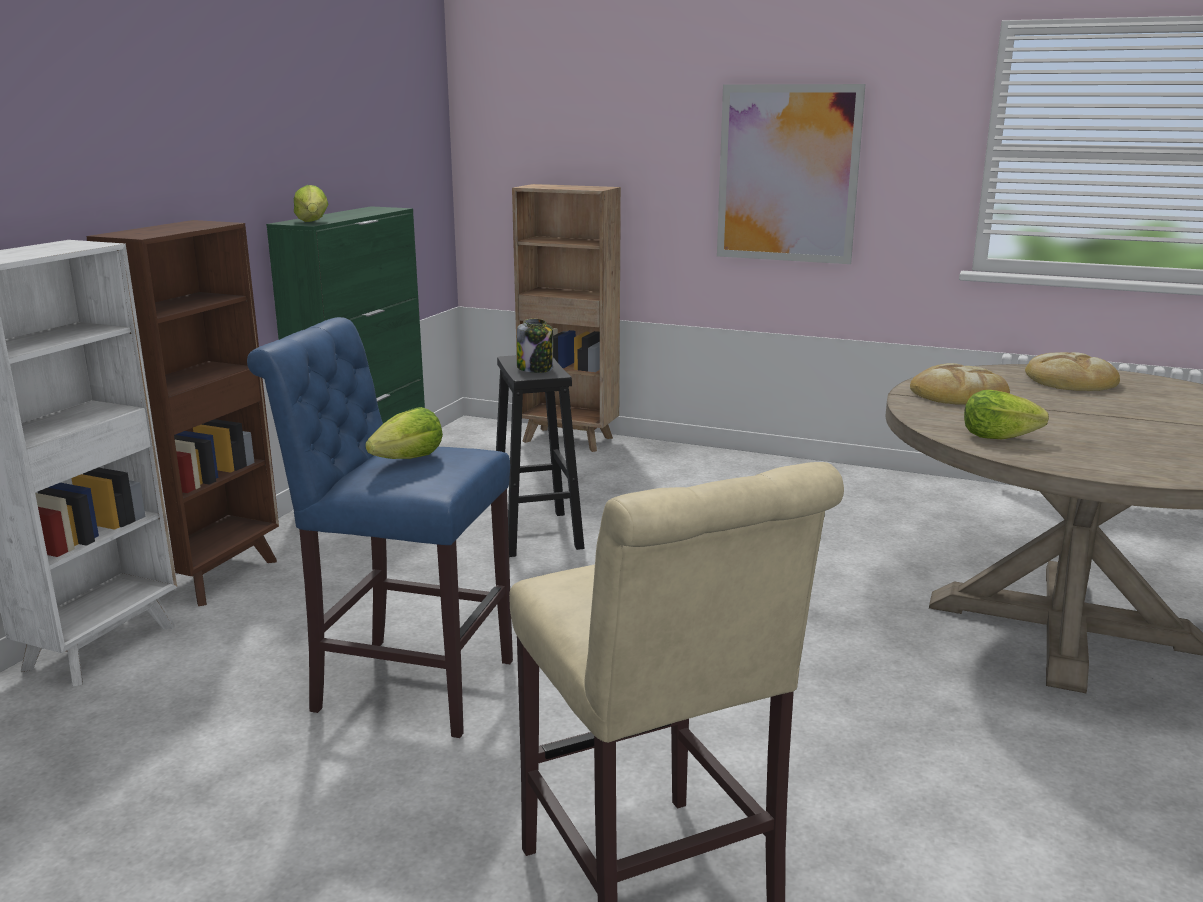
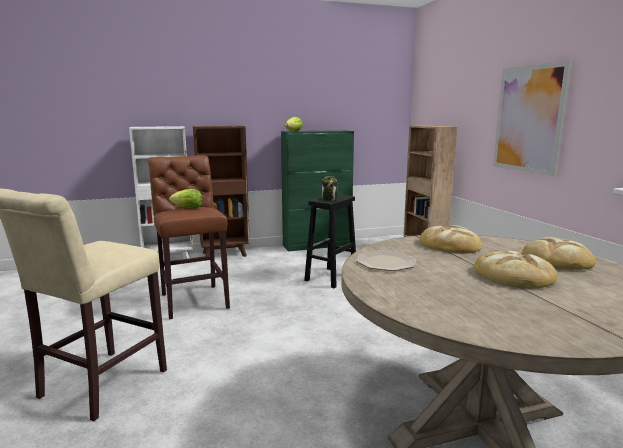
camera: 50 degrees right, 5 degrees down
(404, 684) = (193, 299): blue stool -> brown stool
(997, 437) = (386, 262): lettuce -> plate
(1109, 410) = (514, 275): none -> bread

